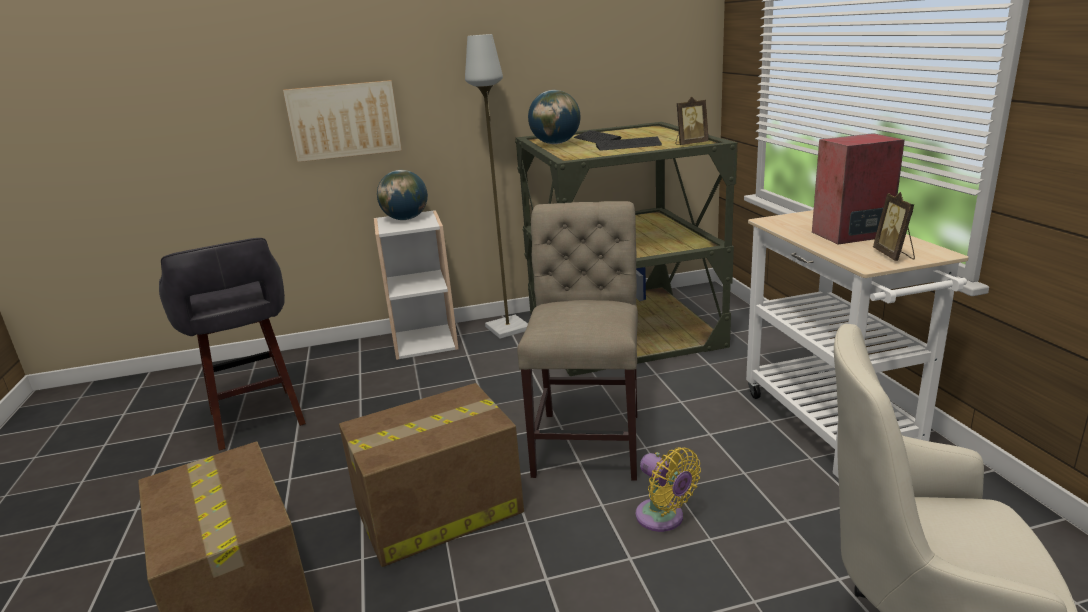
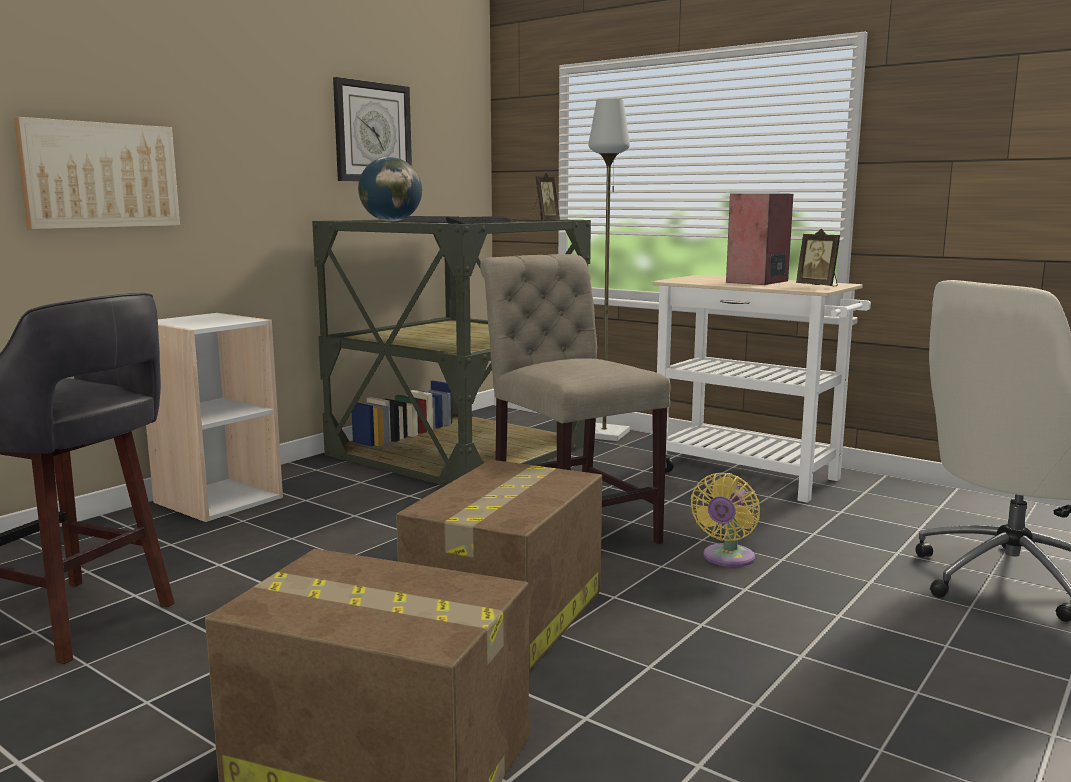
camera: 40 degrees left, 10 degrees down
(405, 219) = (195, 319): globe -> none
(509, 328) = (320, 470): grey floor lamp -> grey floor lamp (605, 434)
(579, 56) = (372, 132): none -> wall clock
(663, 518) = (726, 559): yellow fan -> yellow fan turned 105 degrees clockwise

